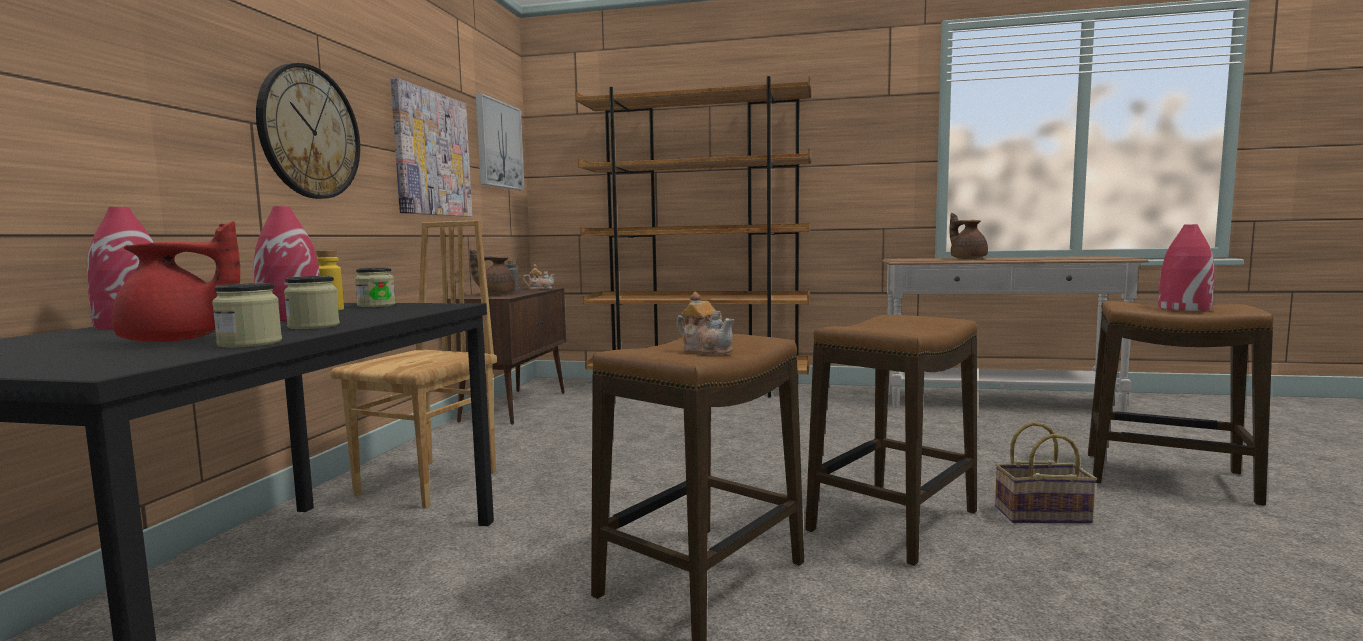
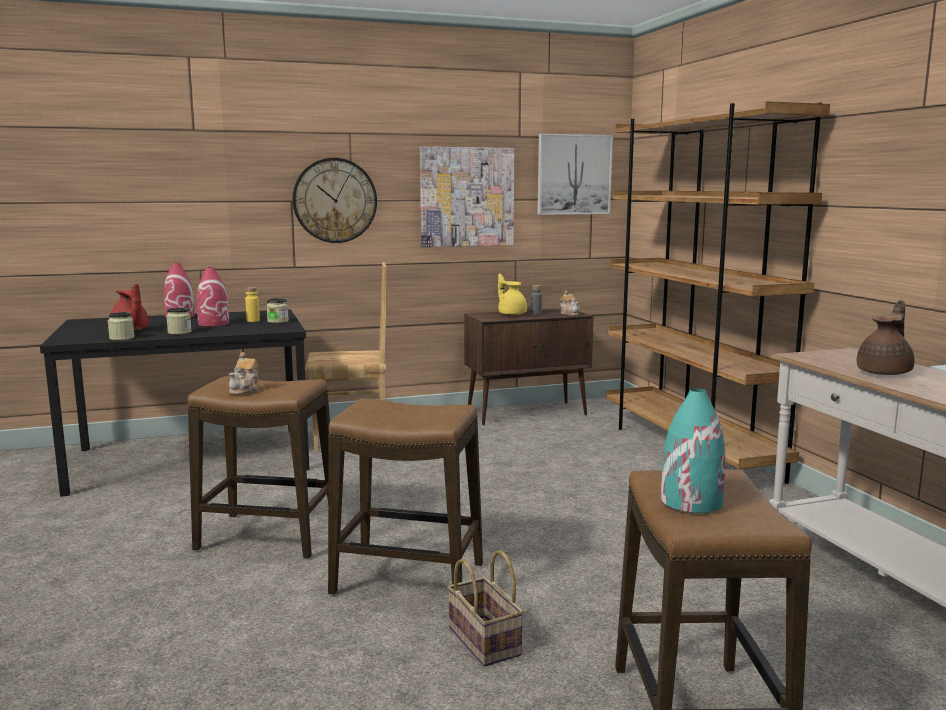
camera: 60 degrees right, 5 degrees up
(496, 294) = (511, 314): brown teapot -> yellow teapot
(1183, 308) = (691, 501): red vase -> turquoise vase

